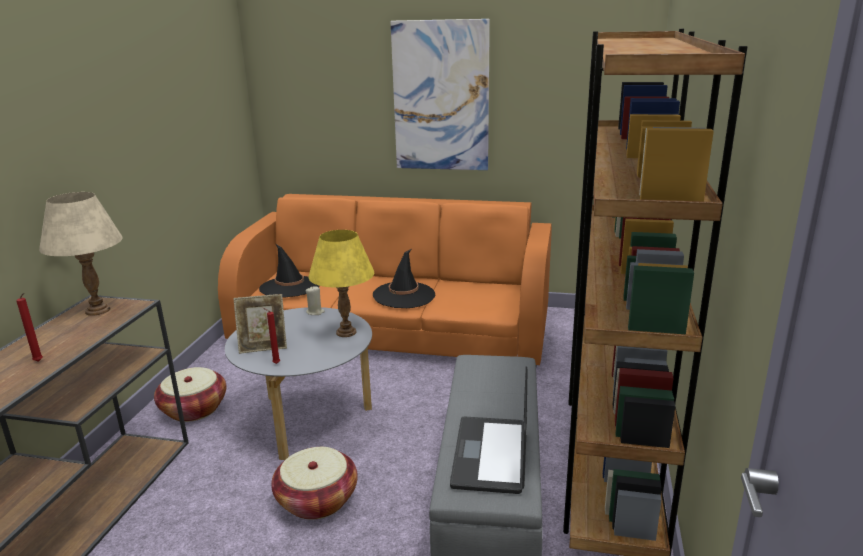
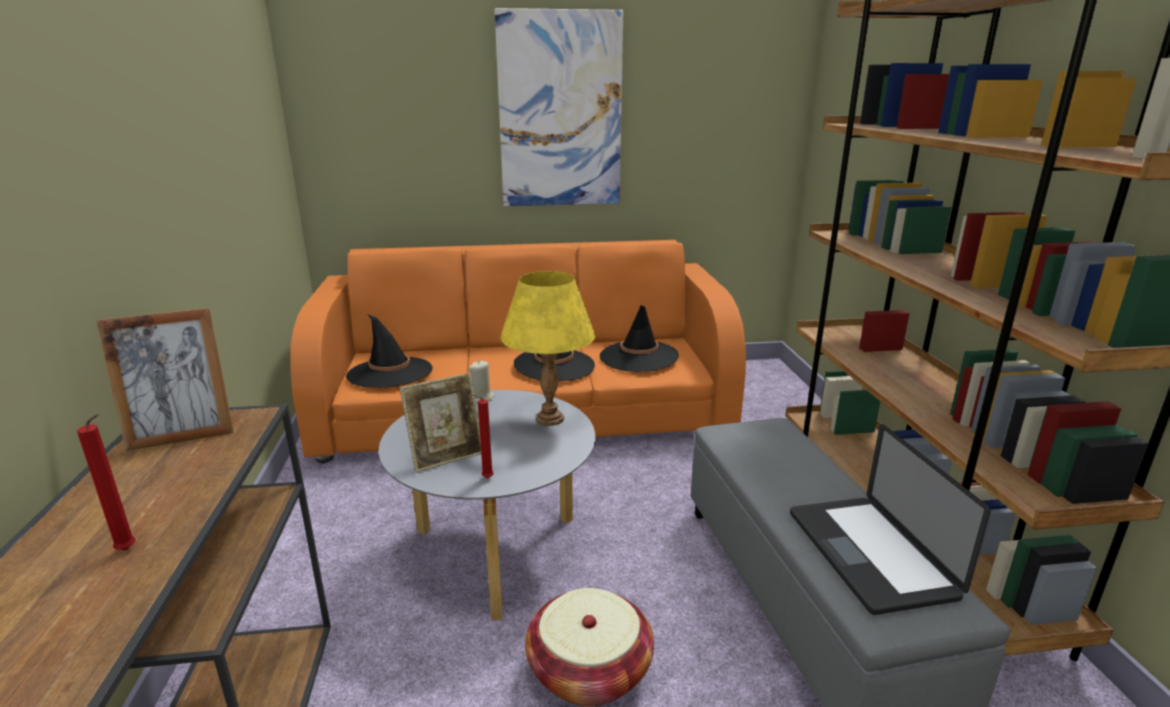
camera: 20 degrees left, 0 degrees up
(98, 310) = (183, 435): beige table lamp -> picture frame
(194, 409) = (309, 570): basket -> none
(472, 296) = (638, 357): none -> black hat

